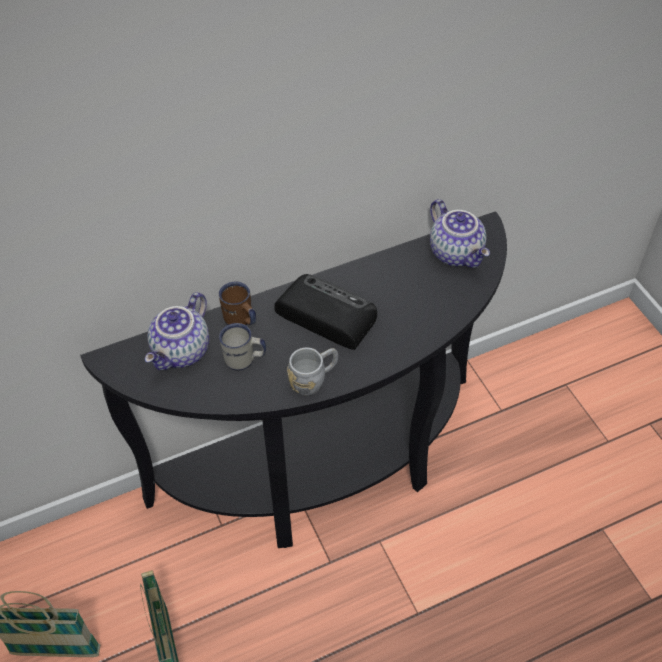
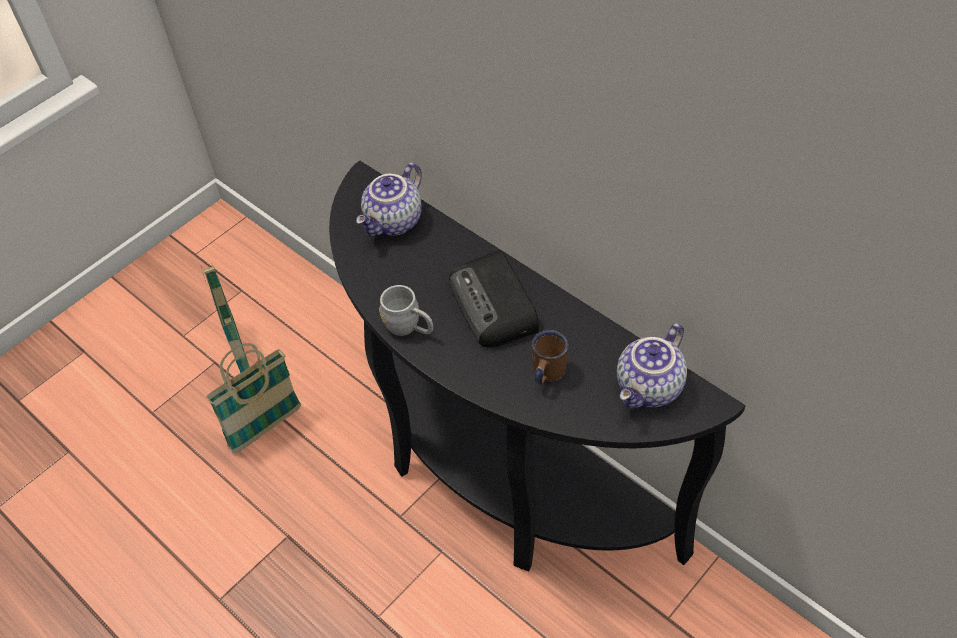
camera: 70 degrees right, 0 degrees up
(182, 352) = (394, 222): teapot -> teapot turned 60 degrees counterclockwise
(241, 321) = (452, 247): brown mug -> brown mug (546, 375)
(245, 360) = (407, 268): white mug -> none
(325, 315) = (495, 306): radio -> radio turned 150 degrees clockwise

